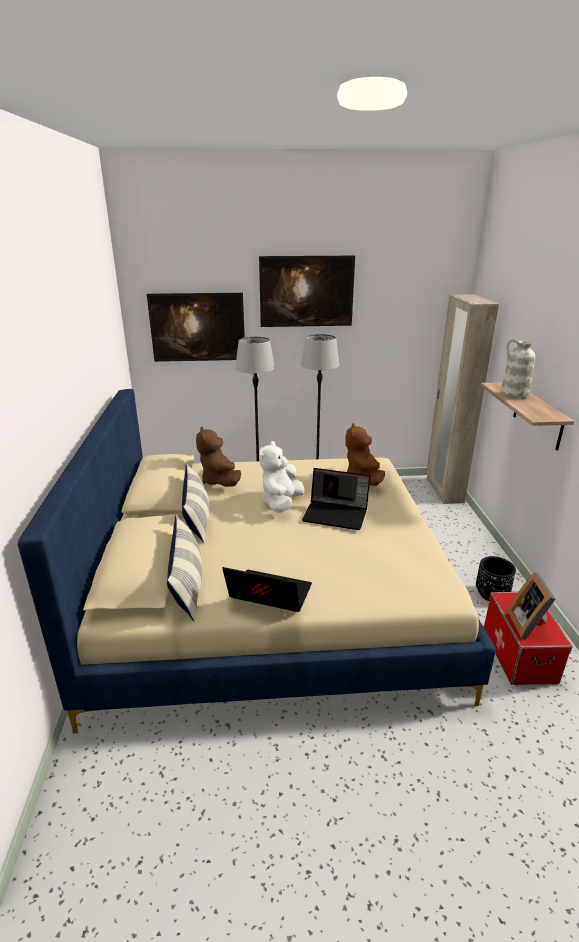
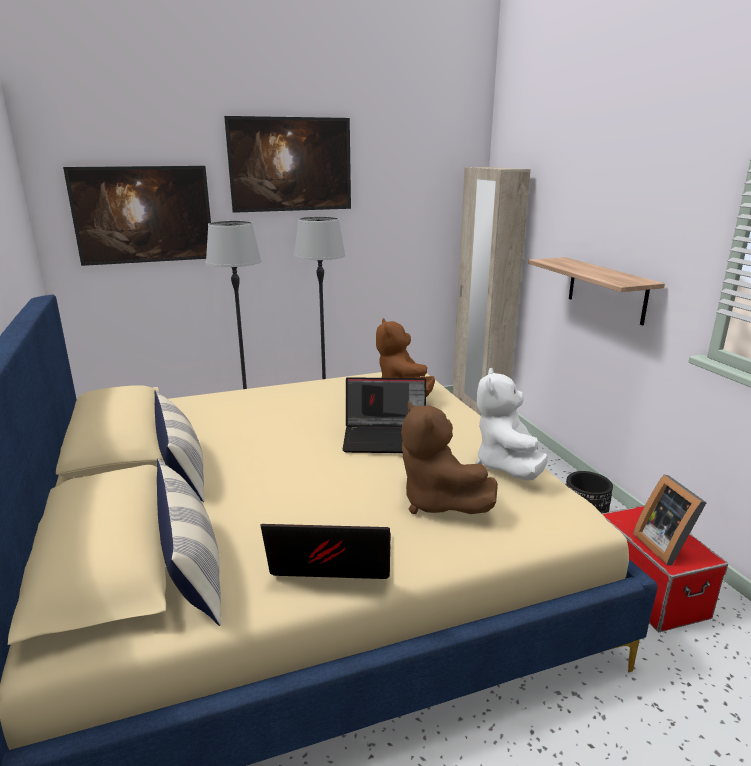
camera: 15 degrees left, 5 degrees down
(220, 481) = (204, 417): brown plush toy -> brown plush toy (437, 502)
(281, 503) = (304, 434): white plush toy -> white plush toy (507, 466)
(513, 395) = (575, 267): white vase -> none

